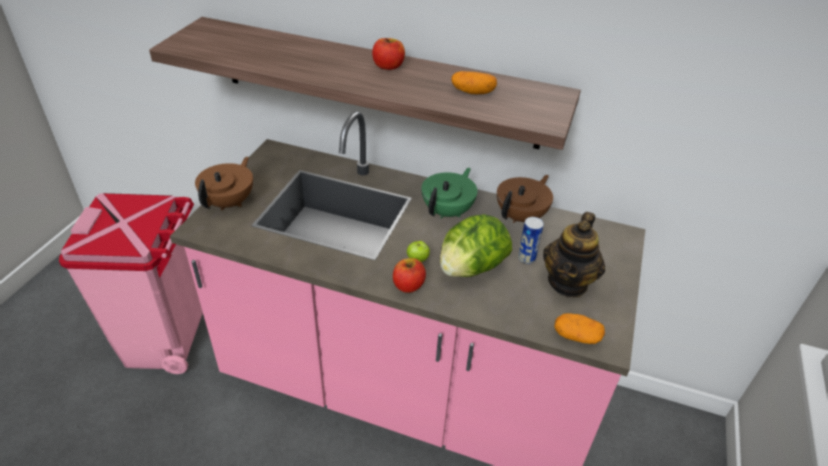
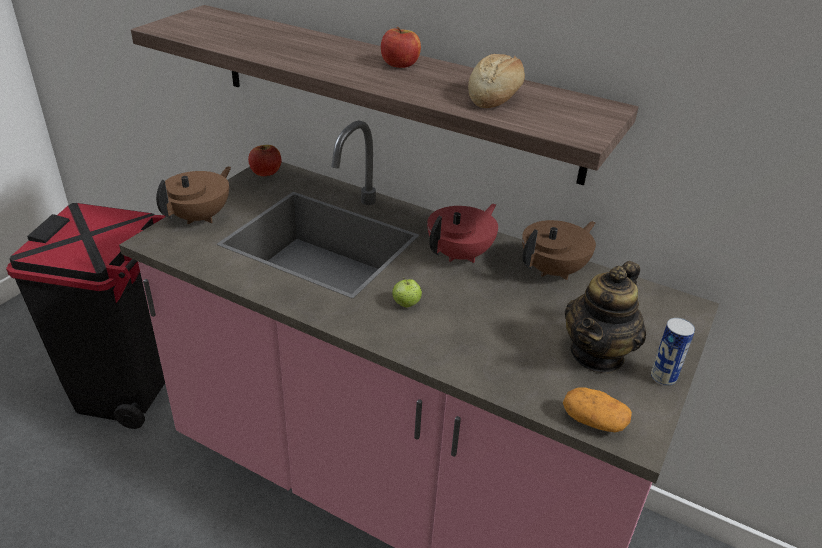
camera: 10 degrees right, 5 degrees down
(166, 338) = (130, 386): pink trash can -> black trash can
(408, 285) = (386, 332): apple -> apple (265, 172)
(448, 211) = (461, 254): green teapot -> red teapot
(471, 268) = (472, 322): lettuce -> none
(472, 92) = (495, 97): potato -> bread
(526, 258) = (548, 319): can -> can (663, 377)

